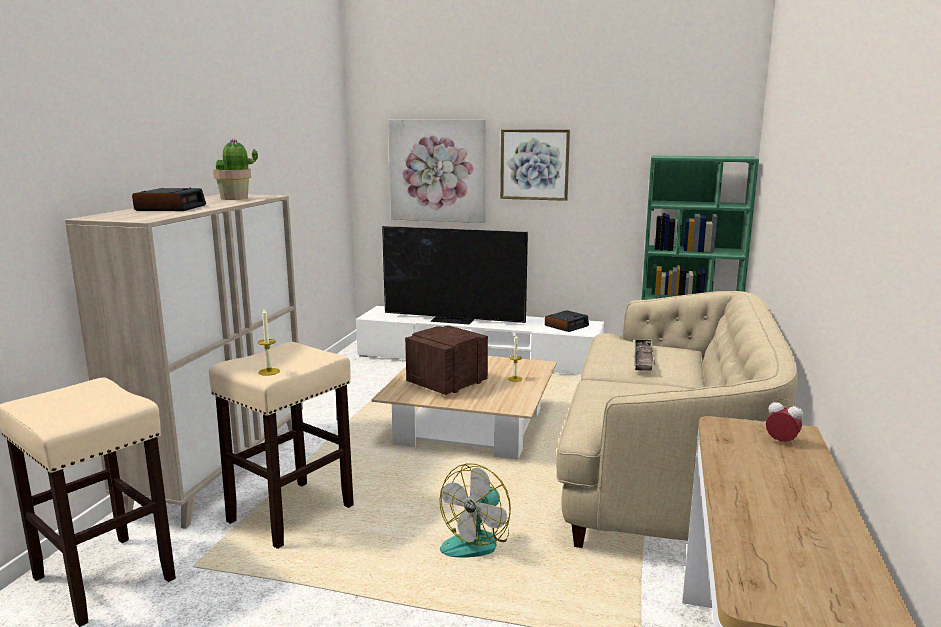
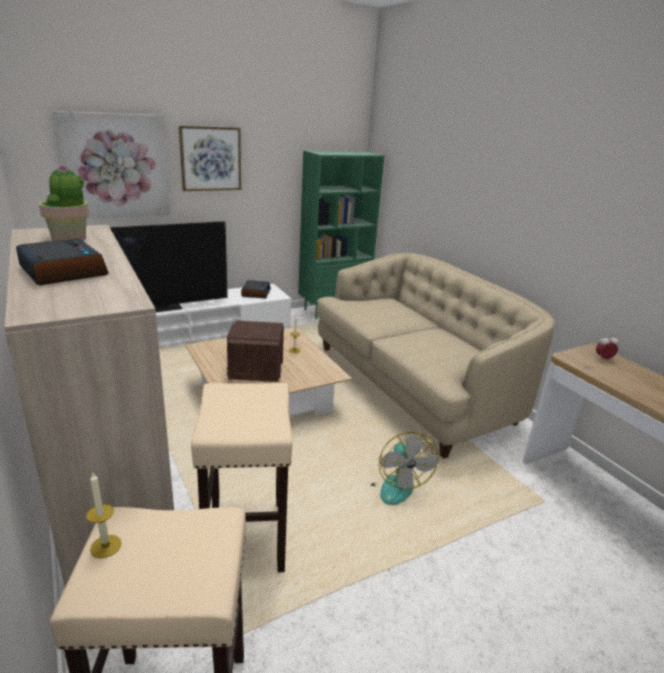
camera: 45 degrees left, 10 degrees up
(269, 372) = (266, 424): candle -> candle (105, 546)
(642, 358) = (385, 313): tray -> none

